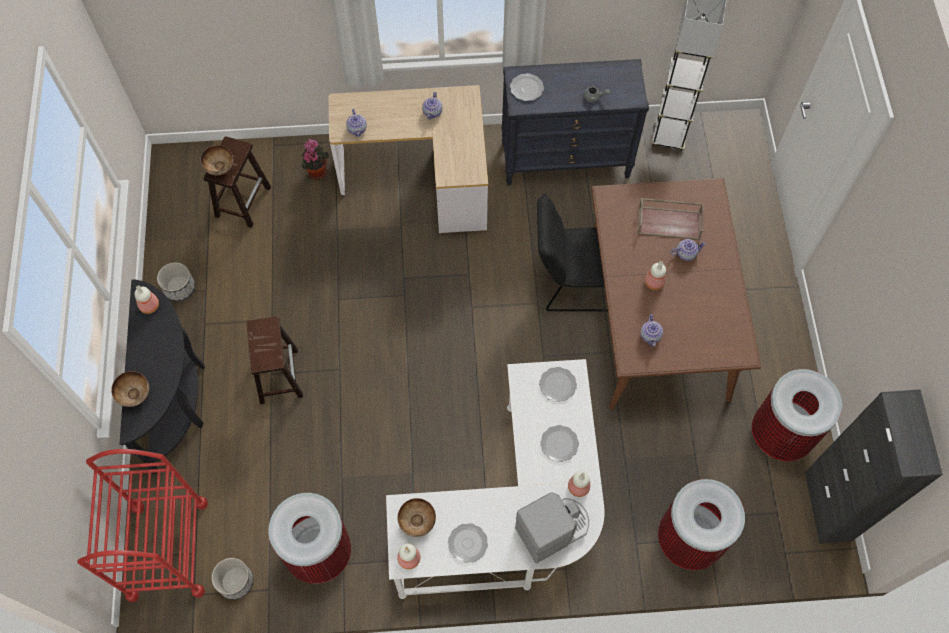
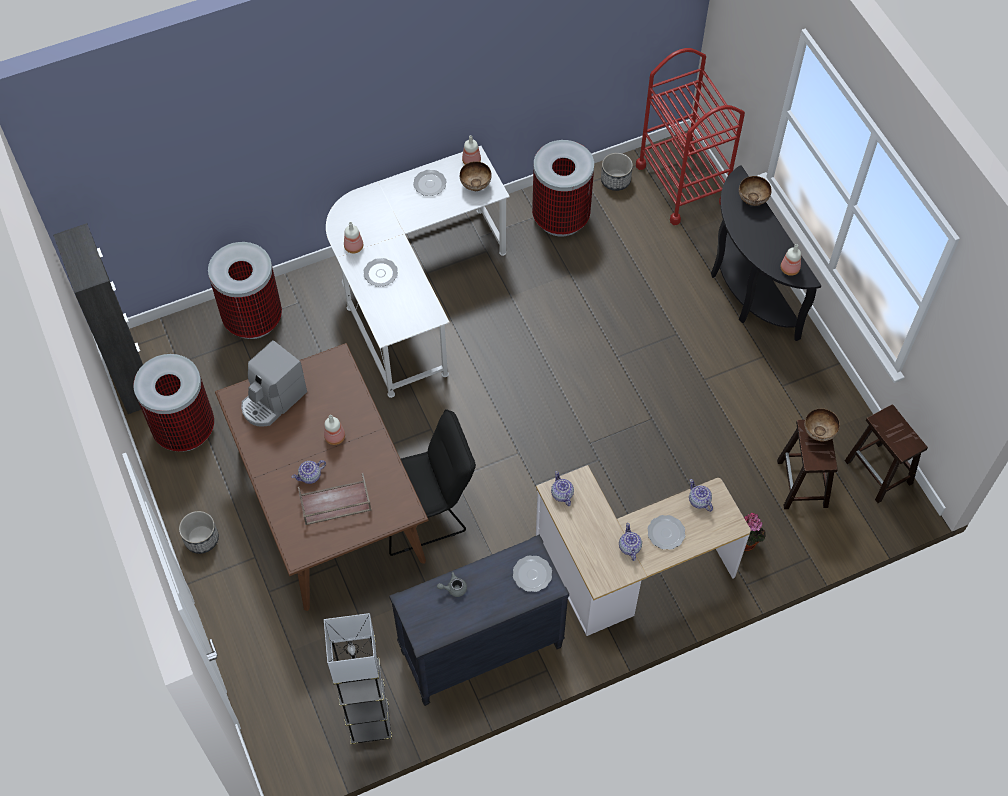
camera: 160 degrees right, 5 degrees down
(180, 288) = (807, 380): planter -> planter (201, 539)
(278, 375) = (669, 335): brown stool -> brown stool (879, 473)
(553, 529) = (365, 212): coffee machine -> coffee machine (273, 400)
(558, 385) = (397, 318): plate -> plate (665, 533)
(650, 335) = (325, 386): teapot -> teapot (562, 494)

